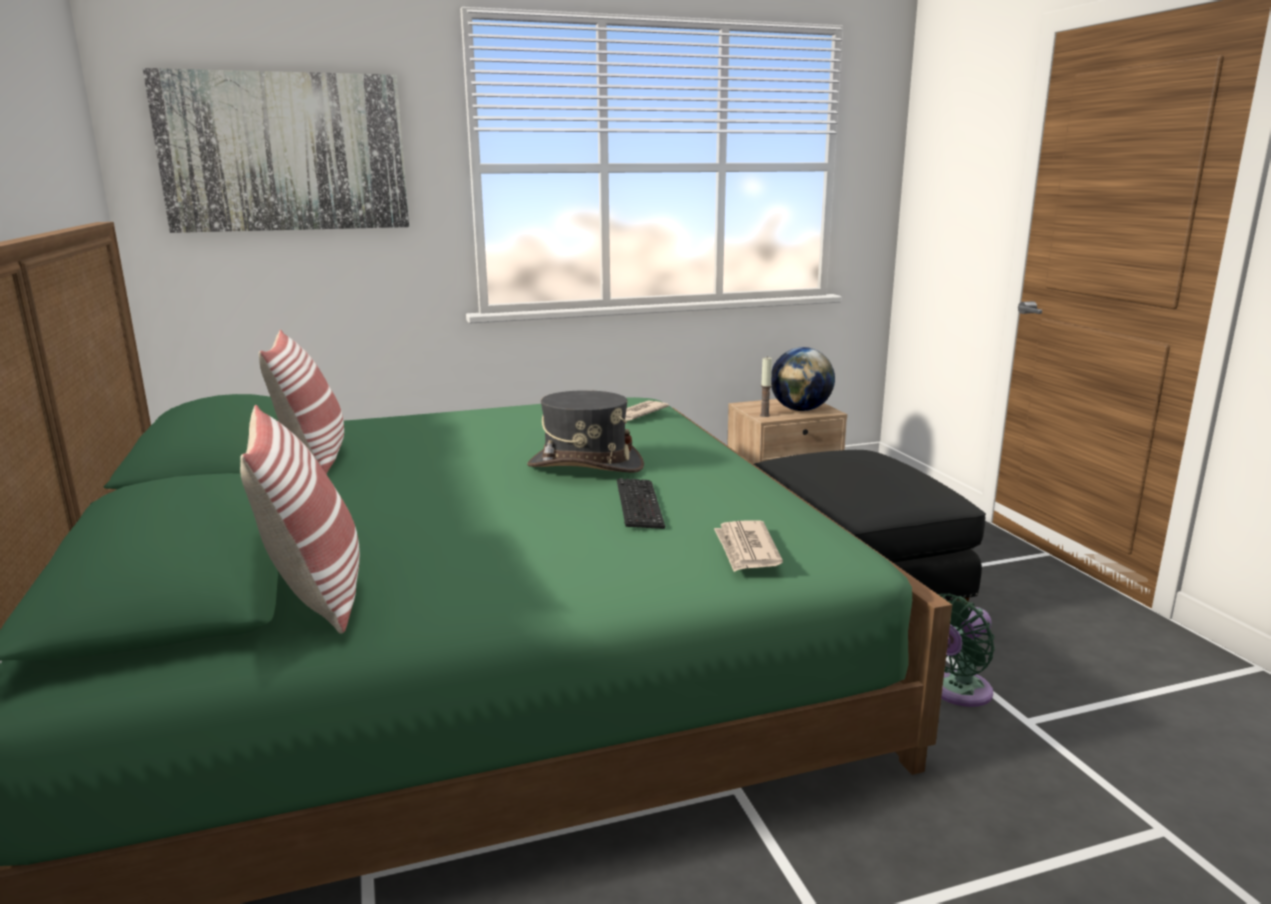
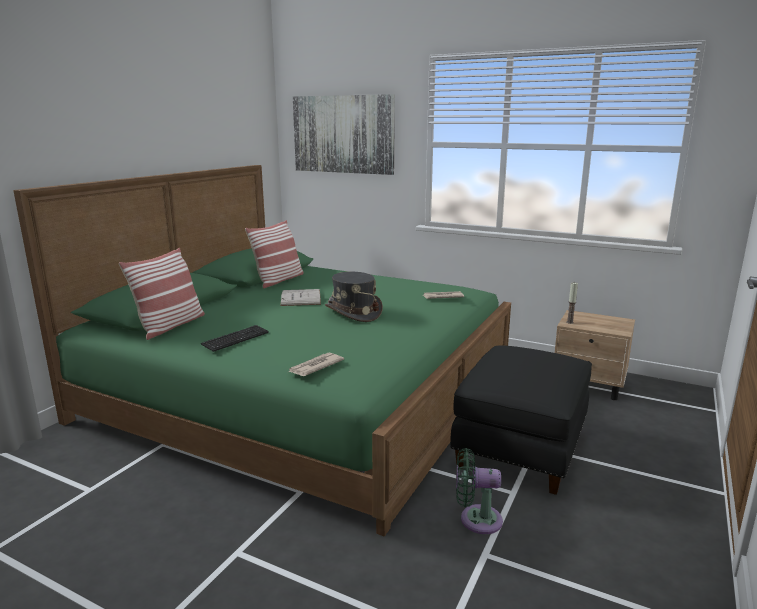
camera: 45 degrees right, 0 degrees up
(440, 470) = (301, 298): none -> white book
(639, 505) = (326, 335): keyboard -> keyboard (236, 339)
(800, 410) = (603, 325): globe -> none

